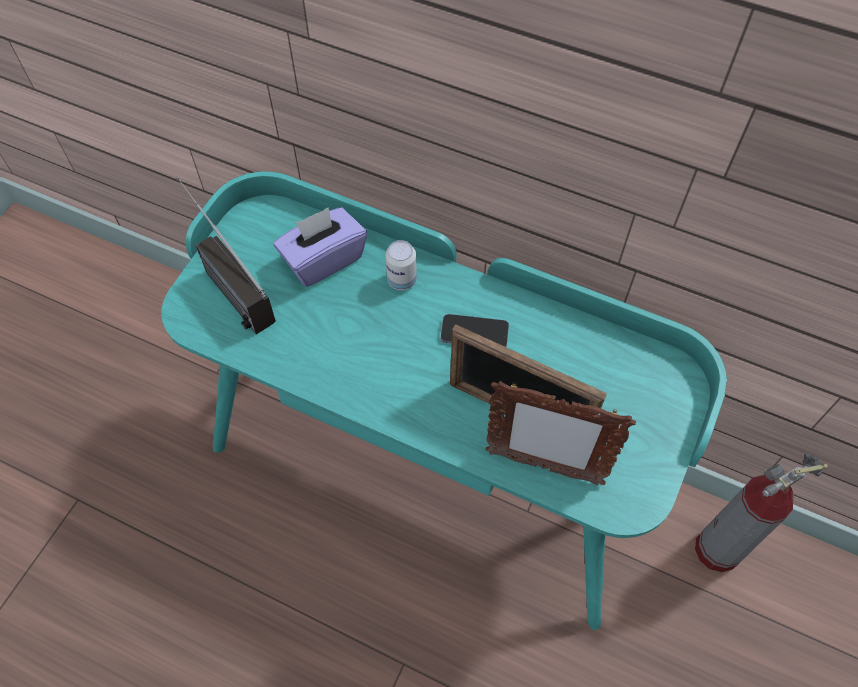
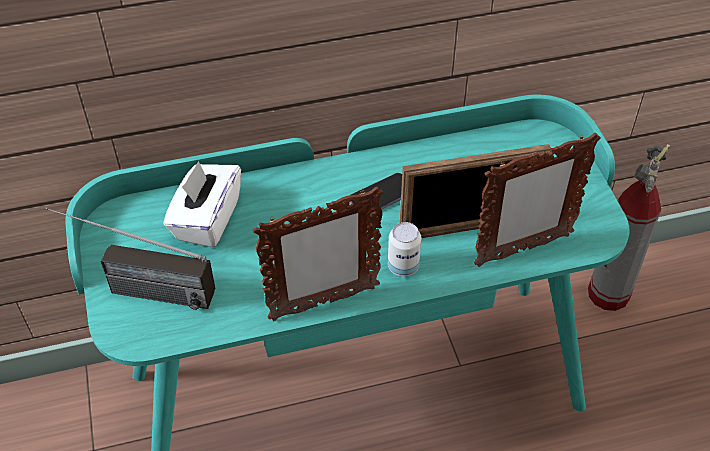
camera: 40 degrees left, 10 degrees down
(323, 260) = (207, 220): purple tissue box -> white tissue box
(339, 392) = (323, 303): none -> picture frame
(402, 280) = (288, 195): can -> can (403, 266)

